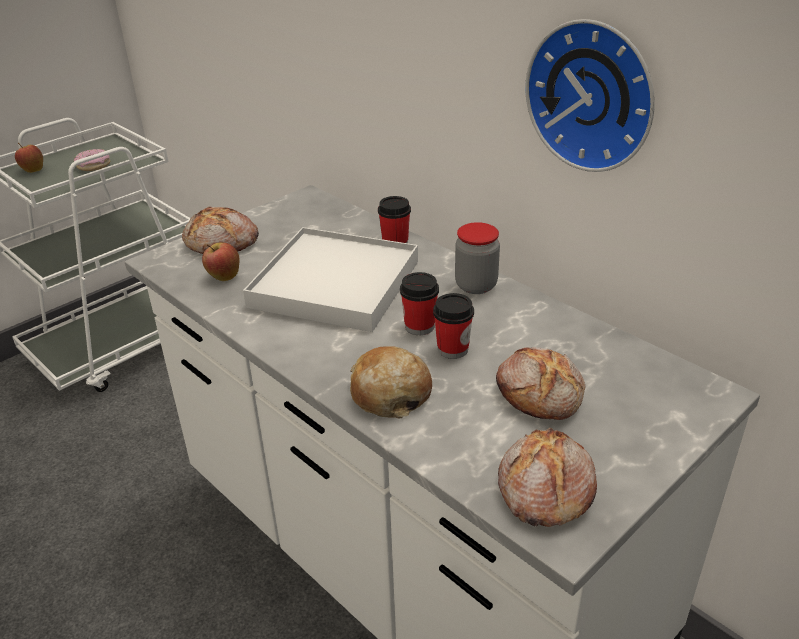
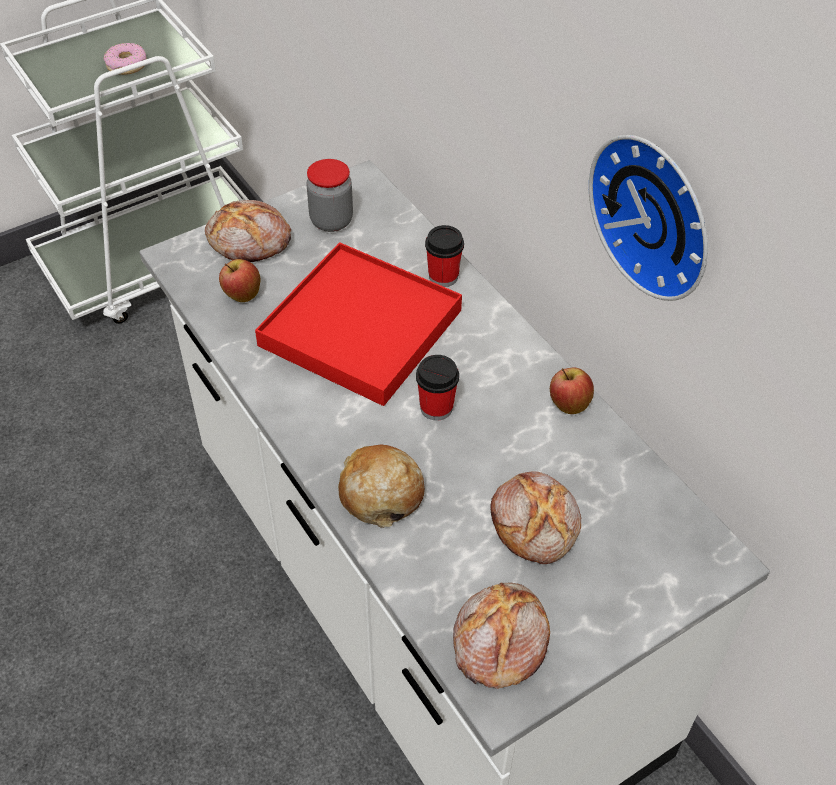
camera: 10 degrees right, 15 degrees up
(33, 170) = (56, 62): apple -> apple (568, 404)
(335, 284) = (360, 327): white tray -> red tray
(452, 349) = (462, 446): cup -> none
(476, 285) = (515, 359): jar -> jar (331, 221)

